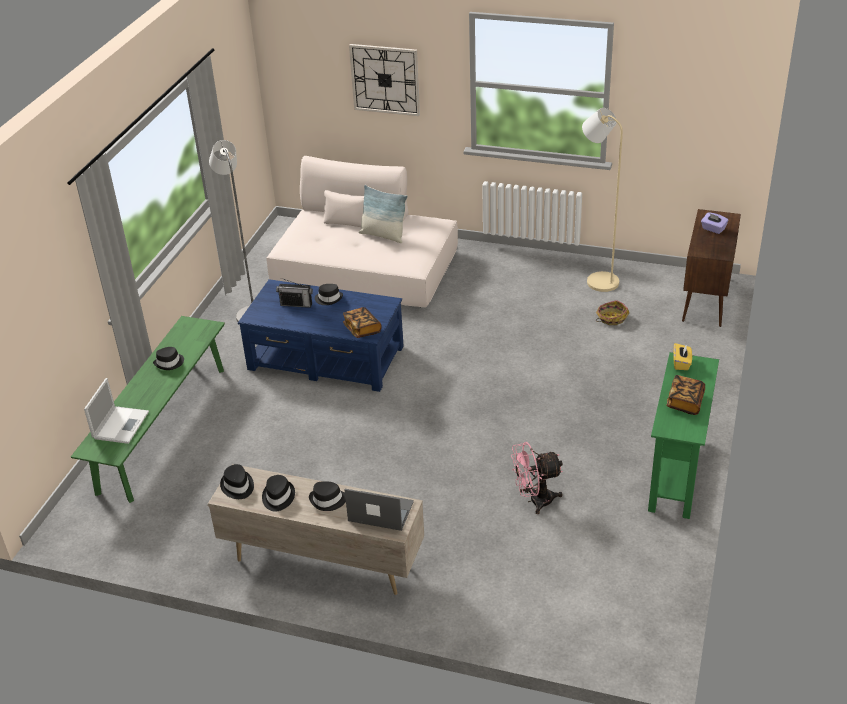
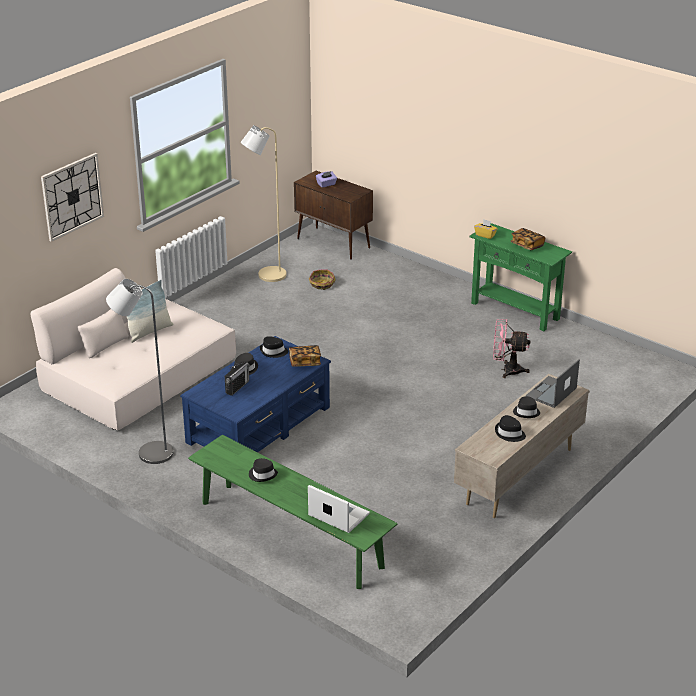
camera: 70 degrees left, 5 degrees down
(237, 486) = (485, 450): black hat -> black hat (273, 352)
(535, 500) = (507, 370): pink fan -> pink fan turned 90 degrees clockwise

